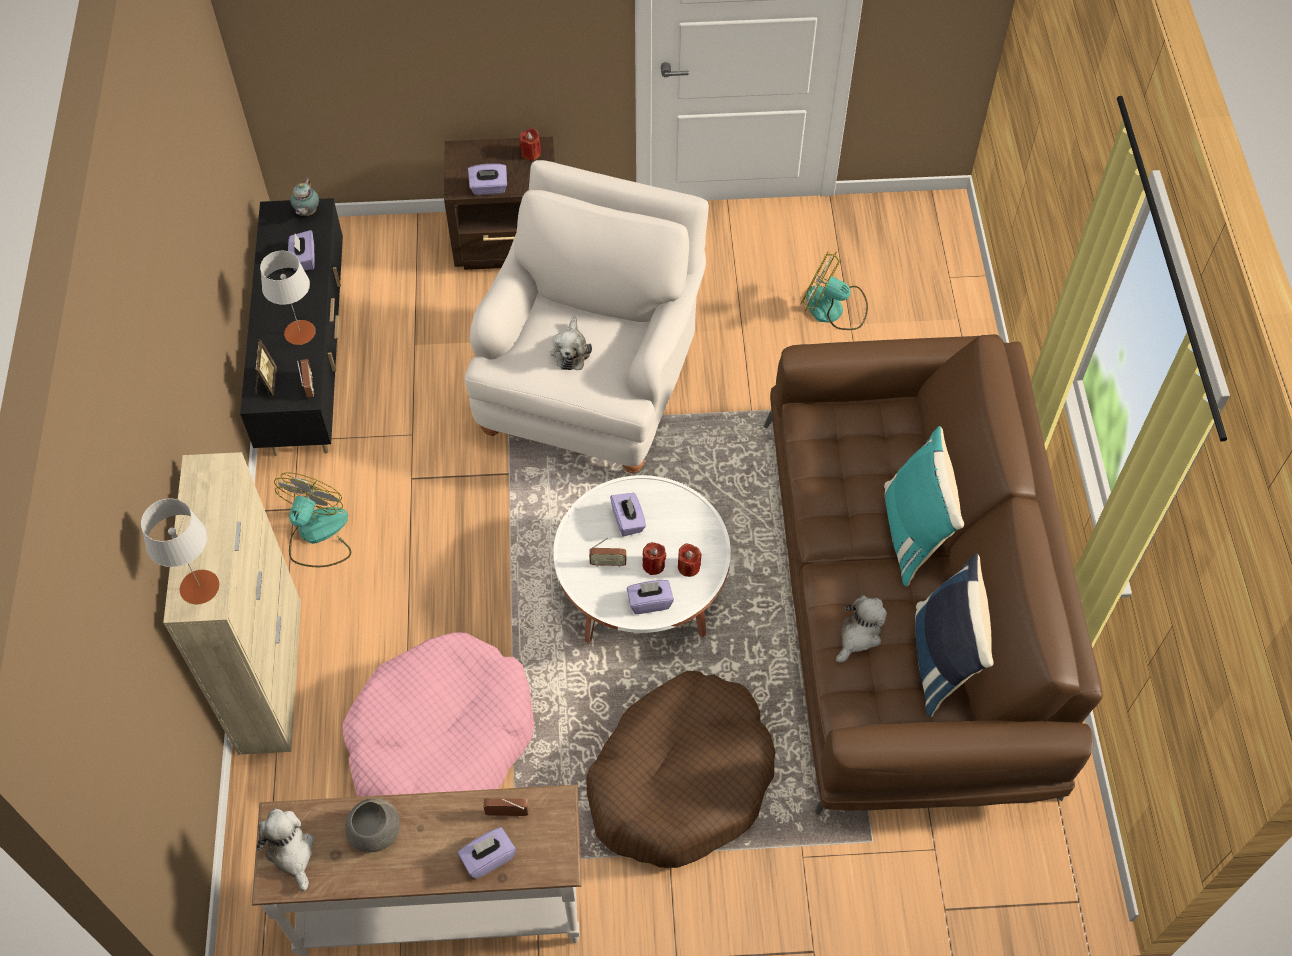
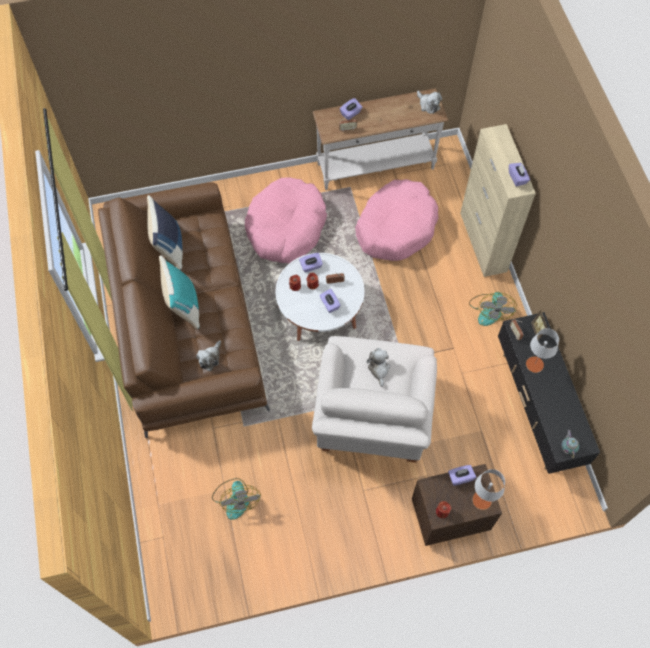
camera: 170 degrees right, 5 degrees up
(199, 587) = (498, 139): grey table lamp -> grey table lamp (481, 500)
(304, 259) = (554, 413): purple tissue box -> purple tissue box (517, 178)
(374, 833) = (398, 115): grey bowl -> none
(681, 779) = (286, 227): brown dog bed -> pink dog bed
(833, 309) = (236, 498): fan -> fan turned 60 degrees clockwise
(858, 635) = (209, 251): plush toy -> plush toy (210, 358)

